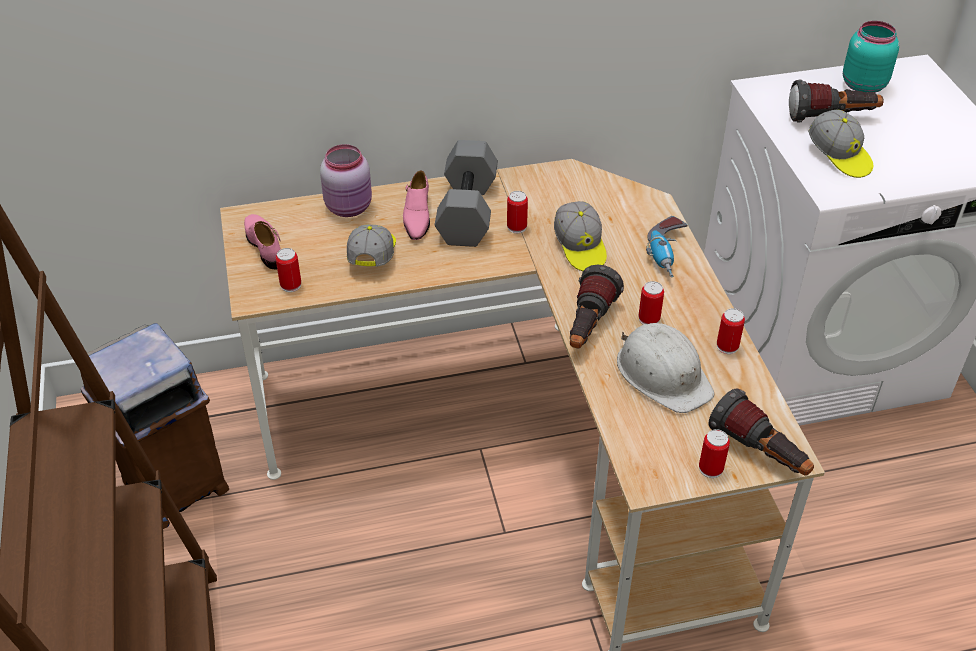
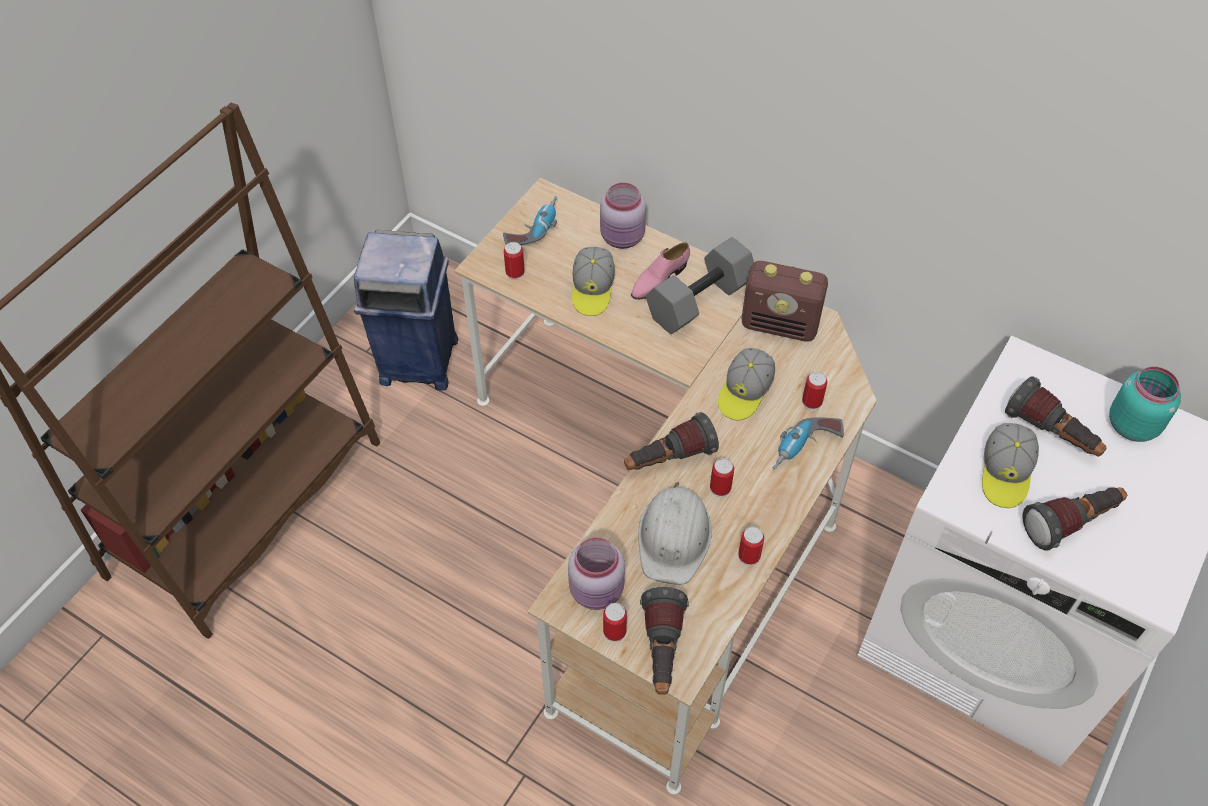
camera: 45 degrees right, 10 degrees up
(173, 486) = (417, 360): brown trash can -> blue trash can
(264, 245) = (533, 229): pink shoe -> power drill
(373, 256) = (592, 289): cap -> cap turned 135 degrees clockwise
(516, 227) = (719, 340): can -> can (812, 402)
(546, 190) = (780, 325): none -> radio
(661, 452) = (598, 591): none -> pink jar
(912, 158) = (1071, 523): none -> flashlight

